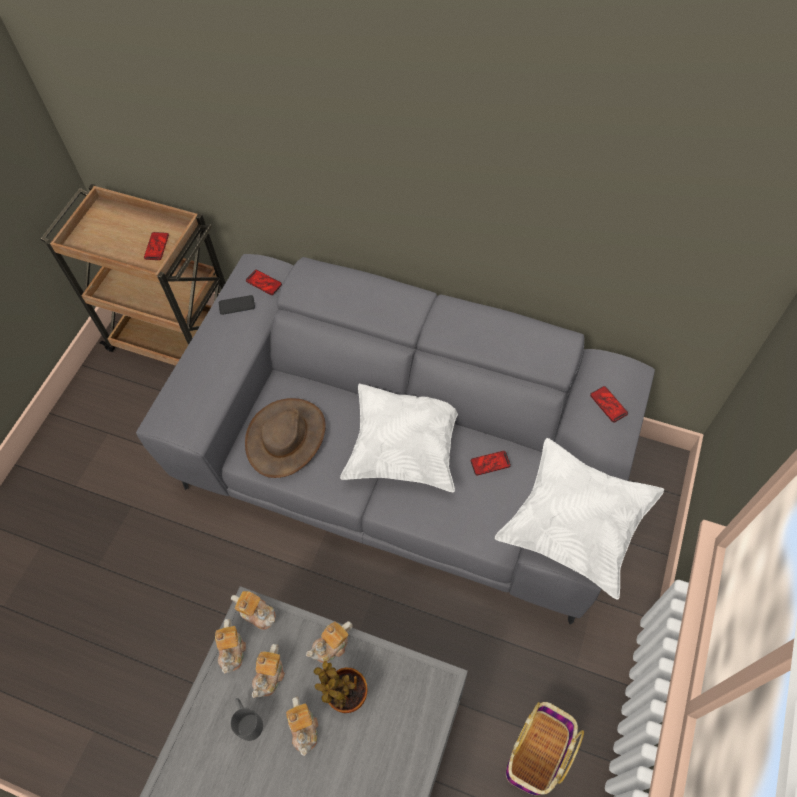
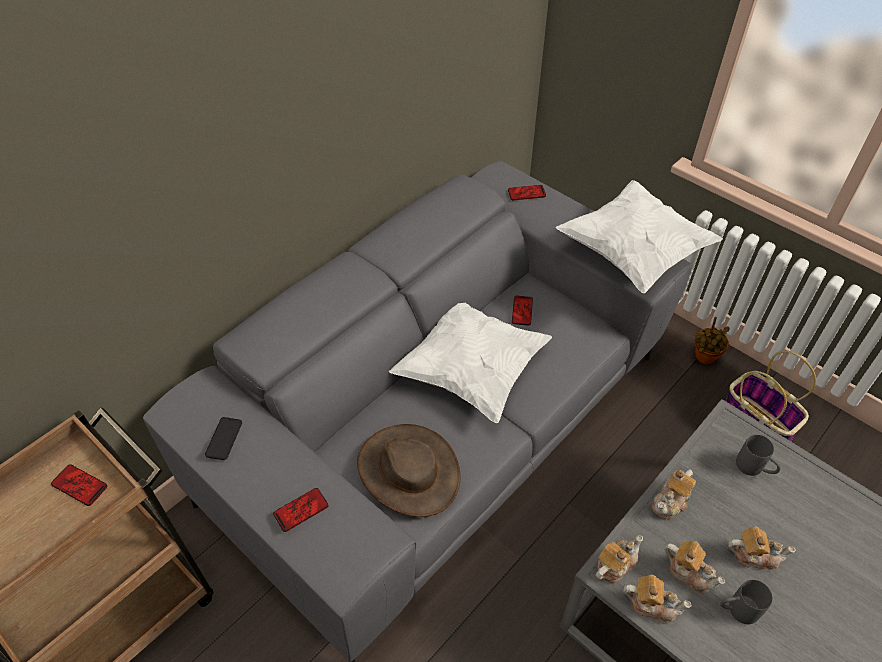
camera: 70 degrees left, 10 degrees down
(264, 283) = (211, 401): phone -> phone (301, 510)
(332, 645) = (671, 502): teapot -> teapot turned 60 degrees clockwise
(345, 695) = (725, 506): potted plant -> potted plant (704, 358)
(396, 715) = (754, 469): none -> grey mug

